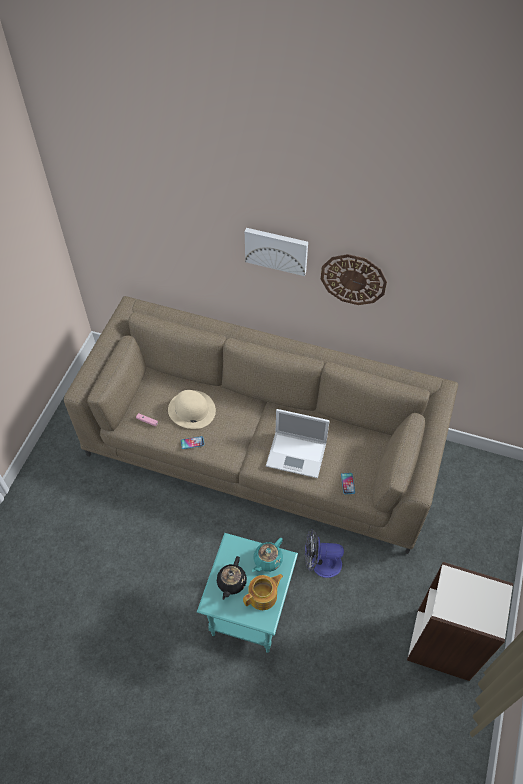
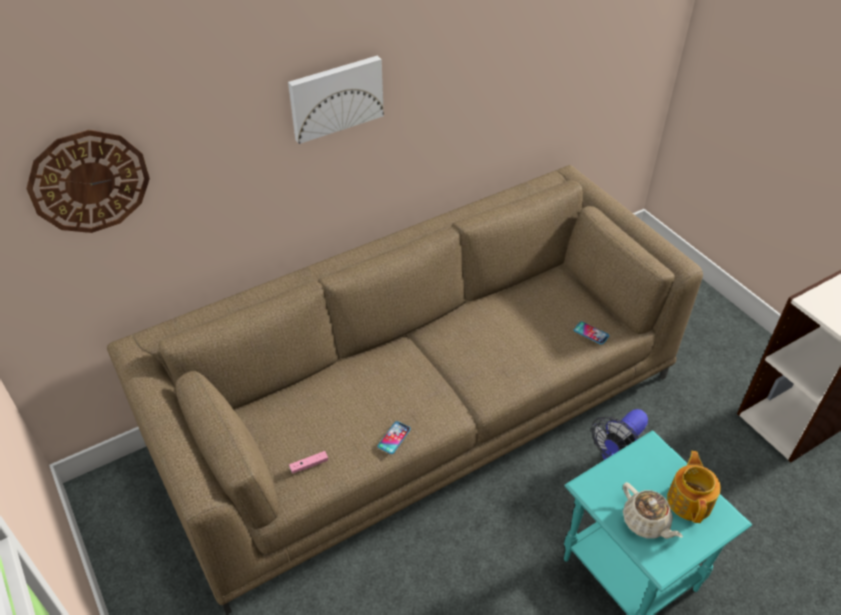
camera: 50 degrees left, 10 degrees down
(191, 410) = (344, 407): beige hat -> none
(231, 582) = (646, 522): black teapot -> beige teapot
(267, 560) = (641, 464): turquoise teapot -> none
(297, 454) = (512, 350): laptop -> none
(353, 279) = (440, 85): wall clock -> wall clock (89, 182)

